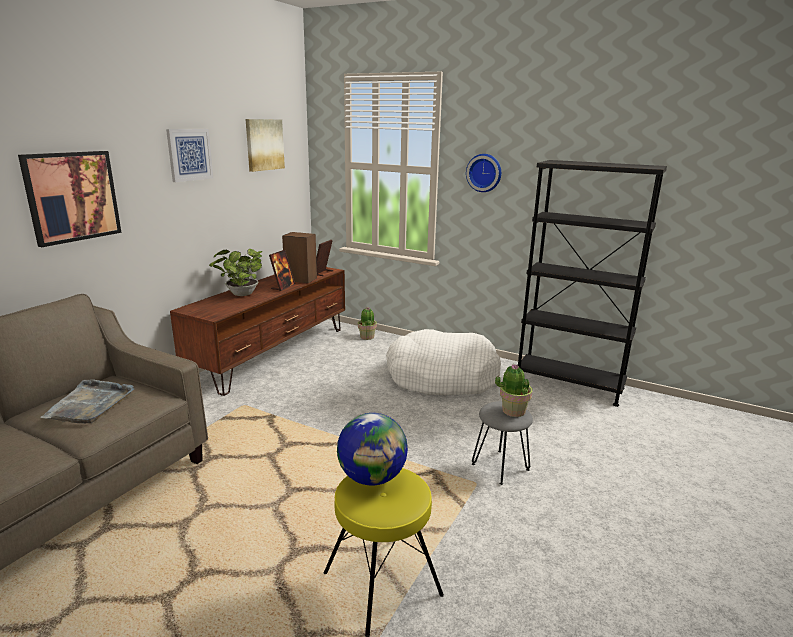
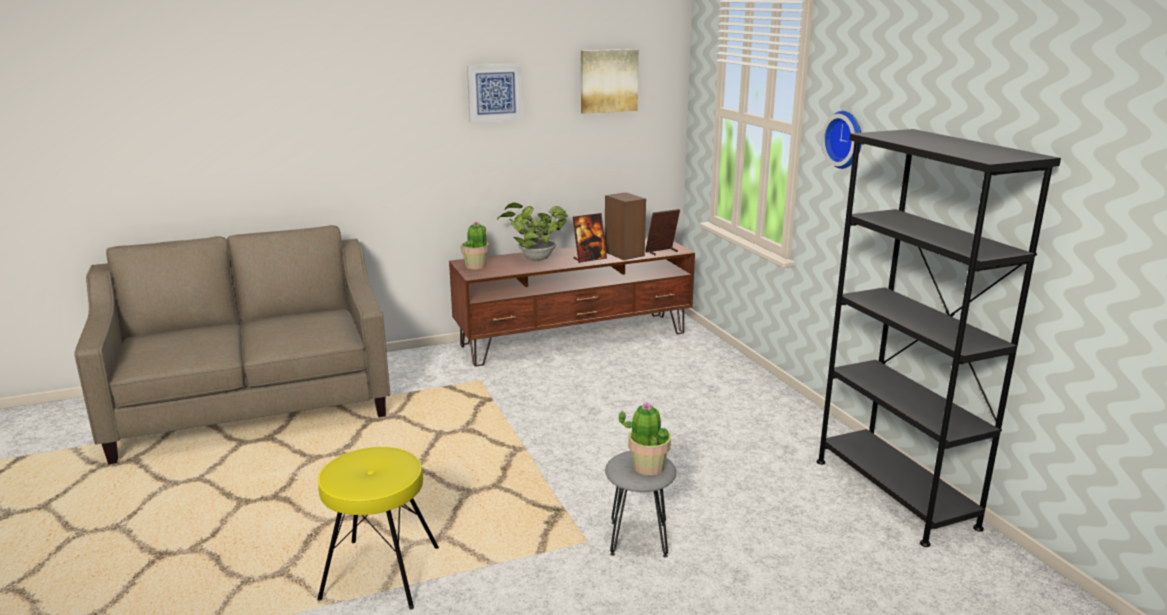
camera: 40 degrees right, 0 degrees up
(72, 196) = (353, 132): picture -> none
(90, 404) = (291, 326): grey tray -> none
(367, 337) = (704, 349): potted plant -> potted plant (476, 266)
(372, 477) = (380, 456): globe -> none
(441, 376) = (726, 422): white dog bed -> none

